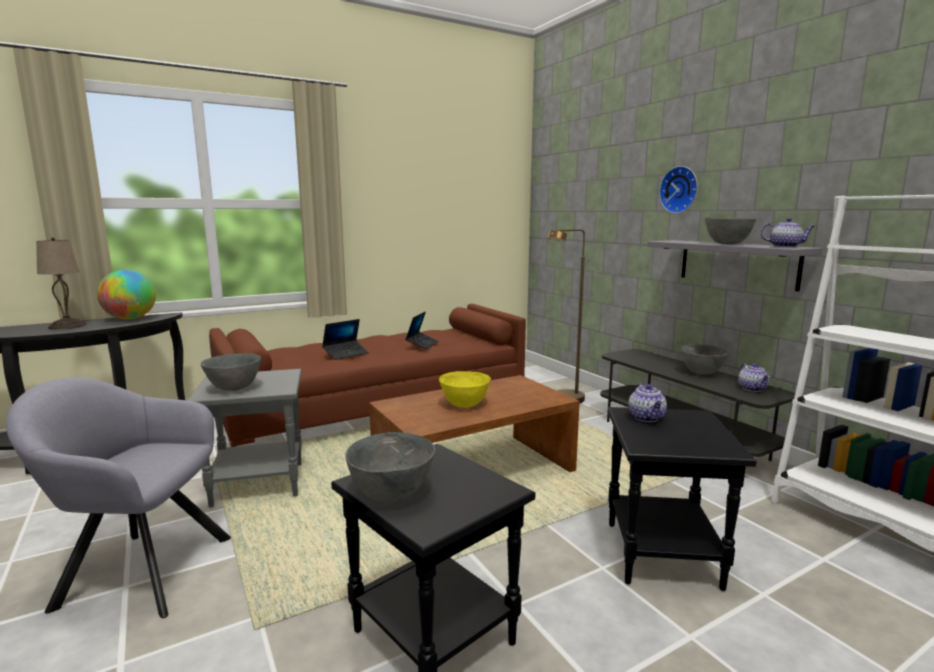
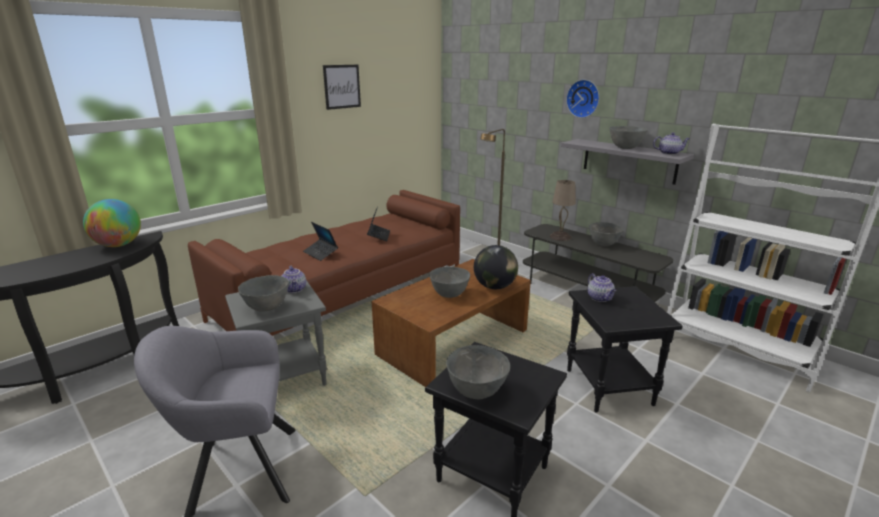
camera: 15 degrees left, 10 degrees up
(66, 326) = (62, 262): beige table lamp -> beige table lamp (560, 237)
(346, 354) = (320, 253): laptop -> laptop turned 105 degrees clockwise
(406, 185) = (342, 86): none -> picture
(464, 405) = (449, 295): yellow bowl -> grey bowl
(527, 403) = (494, 287): none -> globe
(753, 389) = (643, 256): teapot -> teapot (295, 289)

